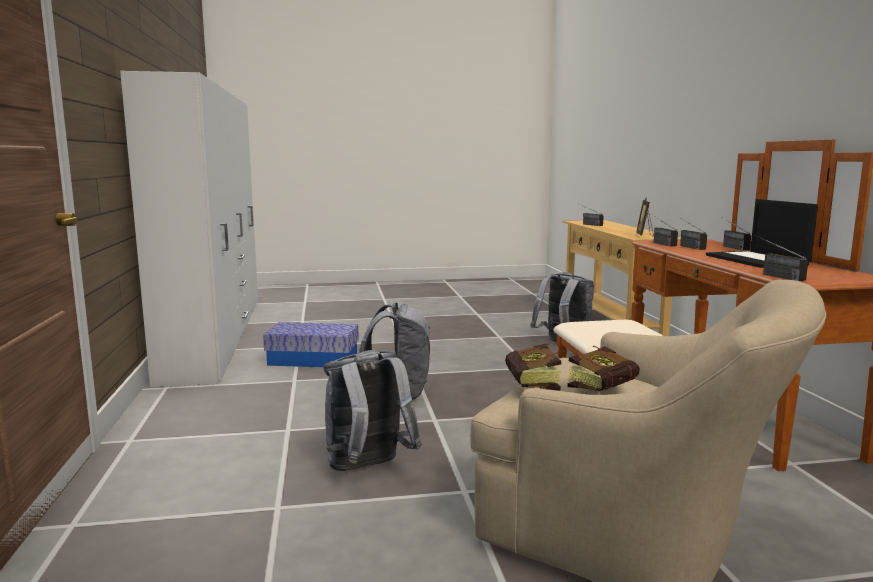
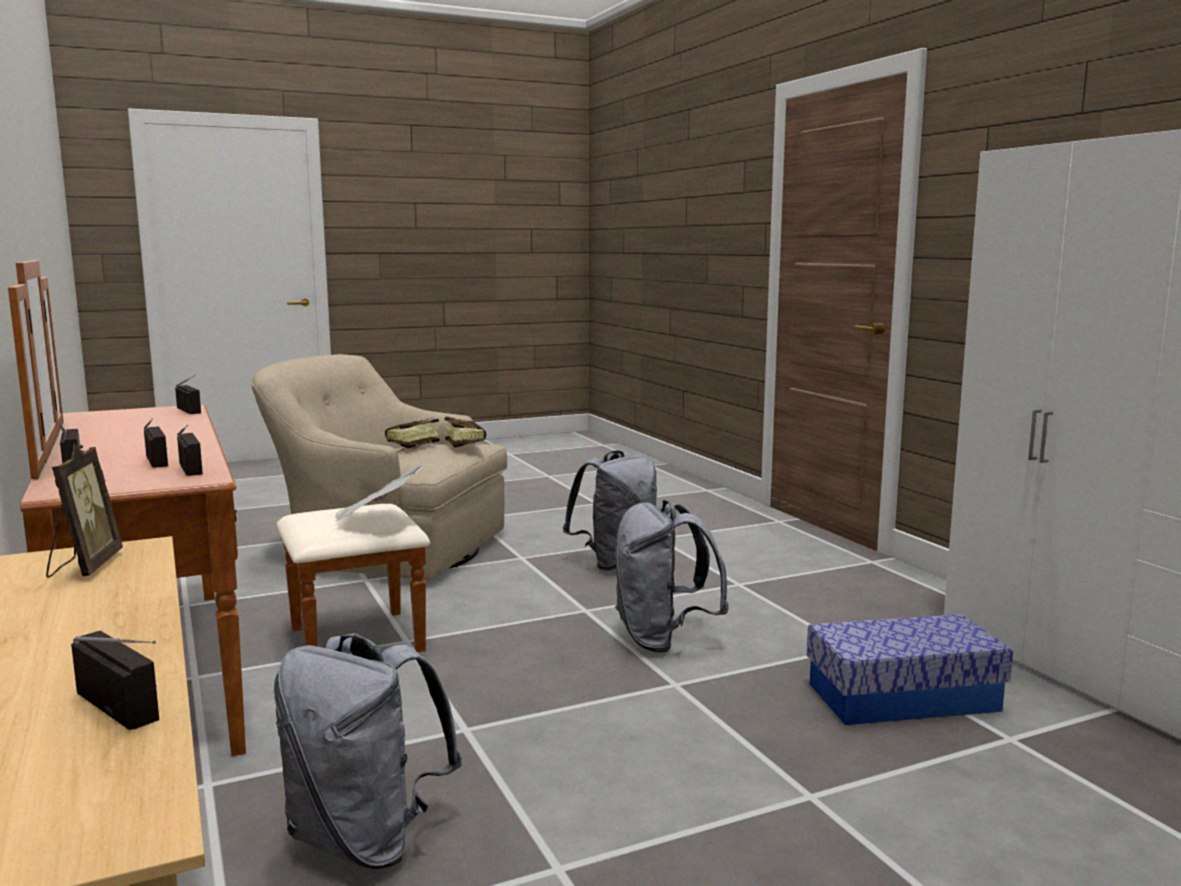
camera: 165 degrees right, 0 degrees up
(592, 323) = (376, 518): none -> newspaper
(757, 260) = (134, 434): laptop -> none

